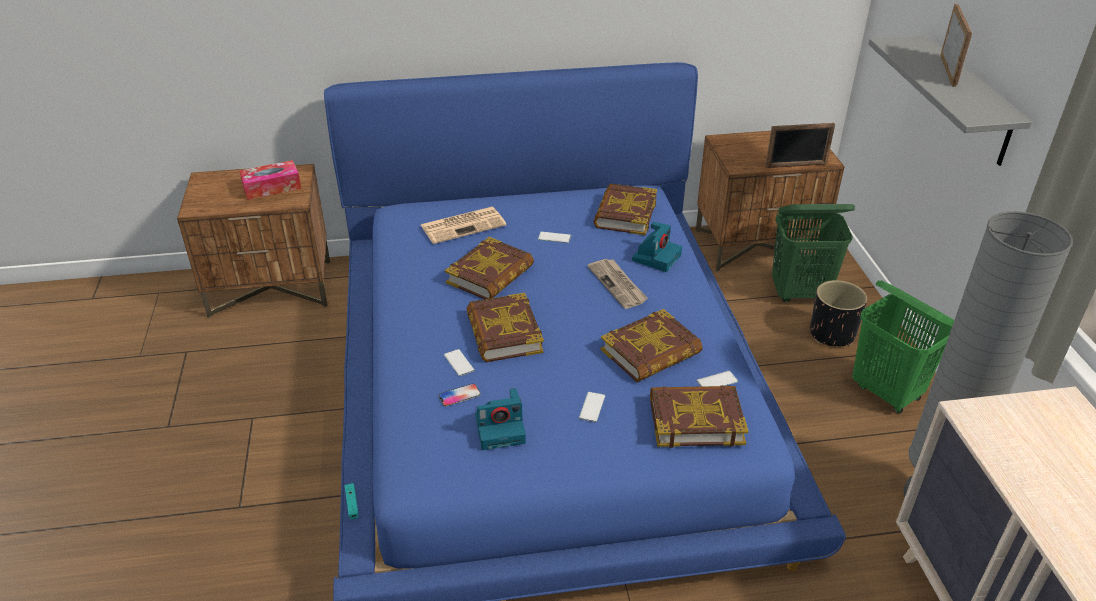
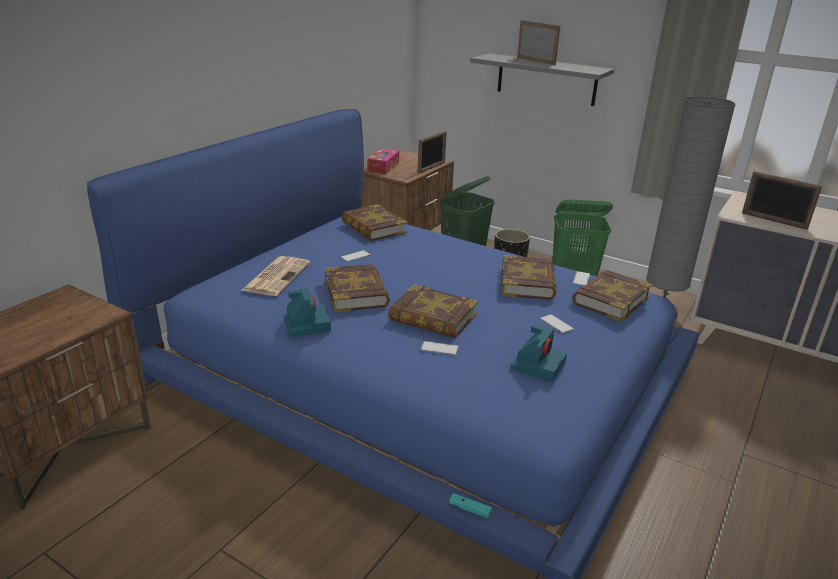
camera: 50 degrees left, 10 degrees down
(272, 187) = (56, 315): tissue box -> tissue box (383, 167)
(459, 395) = (478, 364): phone -> none
(618, 285) = (444, 261): newspaper -> none
(656, 257) = (435, 240): camera -> camera (306, 324)
(1010, 454) = (774, 221): none -> picture frame

